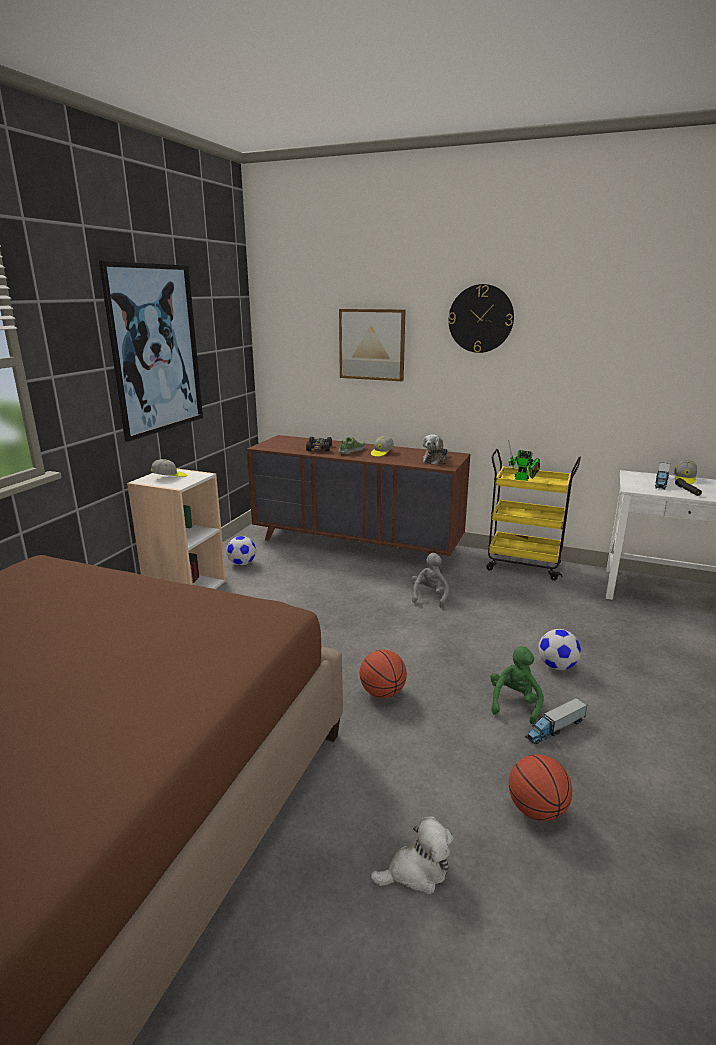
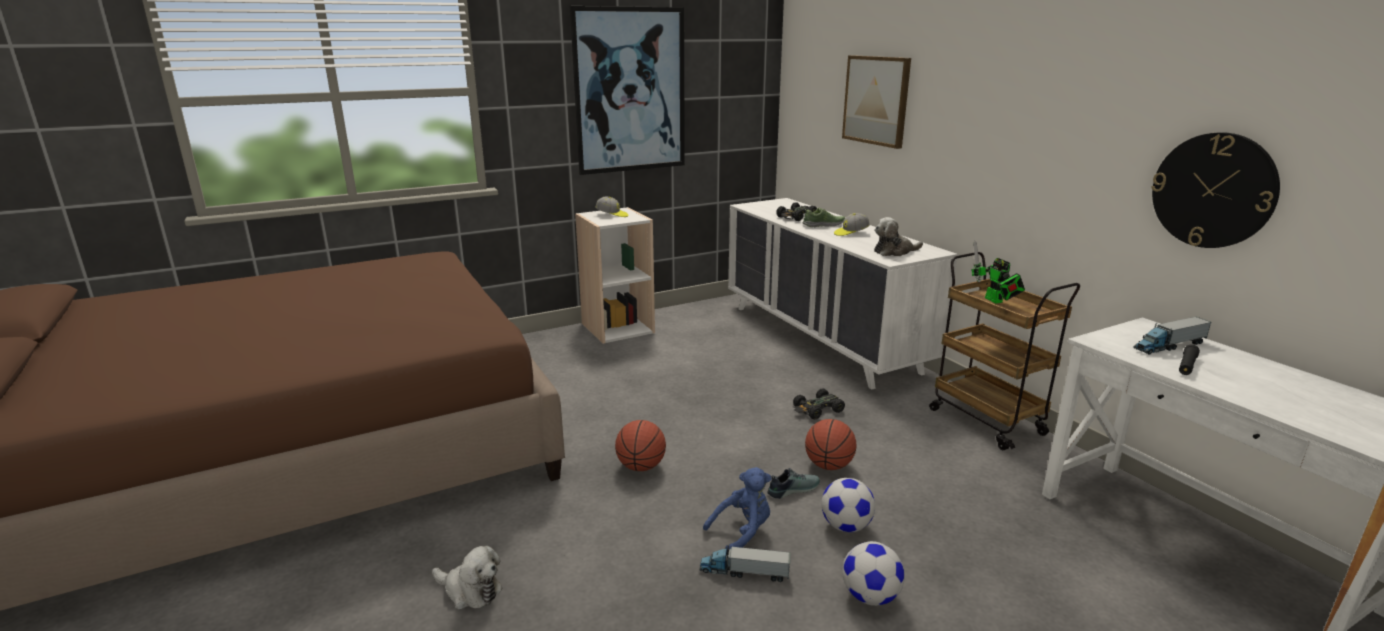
camera: 40 degrees right, 0 degrees up
(242, 563) = (689, 323): football -> football (870, 596)
(357, 544) = (822, 338): brown dresser -> white dresser
(429, 596) = (817, 410): grey plush toy -> black toy car
(480, 319) = (987, 73): wall clock -> wall clock (1213, 190)
(496, 657) = (792, 489): none -> shoe
(514, 703) = (742, 532): green plush toy -> blue plush toy
(524, 566) = (987, 422): yellow cart -> brown cart
(536, 810) = (617, 615): basketball -> basketball (829, 466)
(684, 479) = (1225, 353): cap -> none

